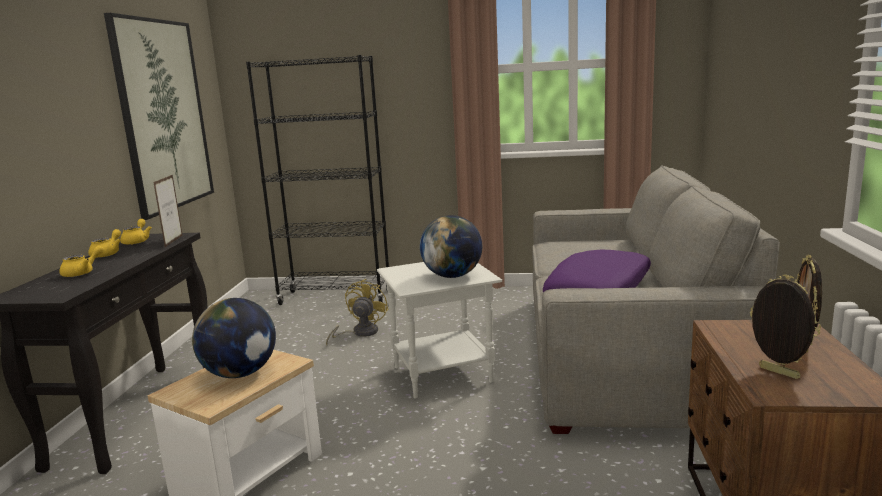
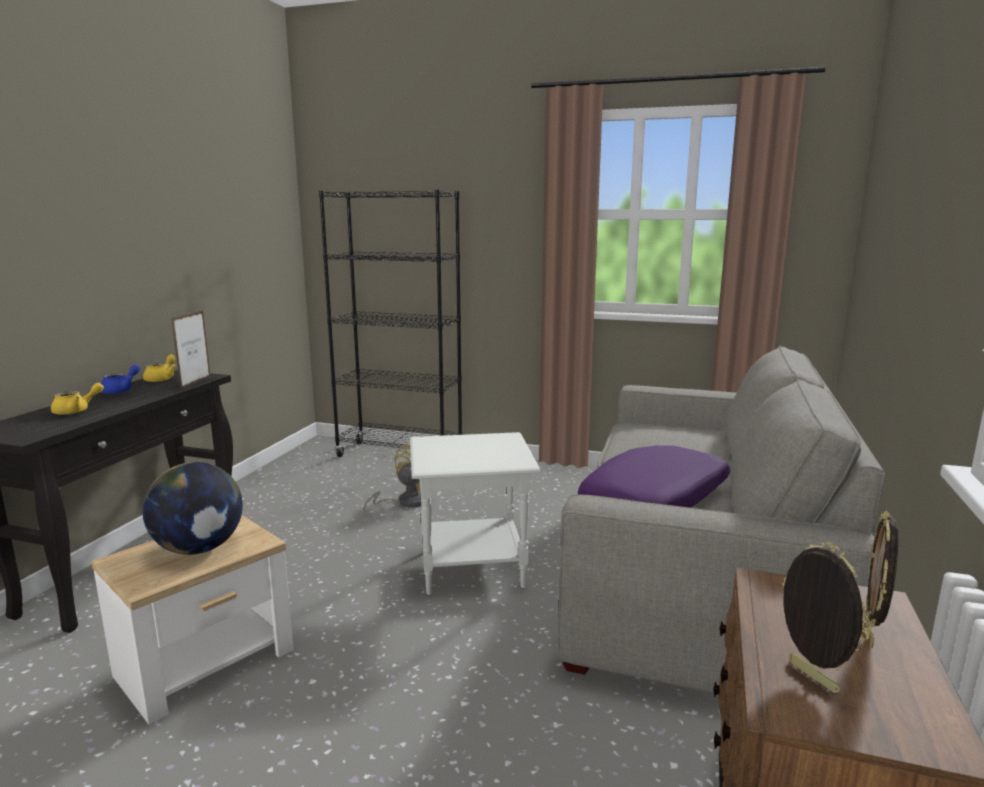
camera: 10 degrees right, 0 degrees up
(108, 254) = (121, 390): yellow teapot -> blue teapot
(163, 115) = (221, 244): picture -> none
(452, 276) = (485, 457): globe -> none

